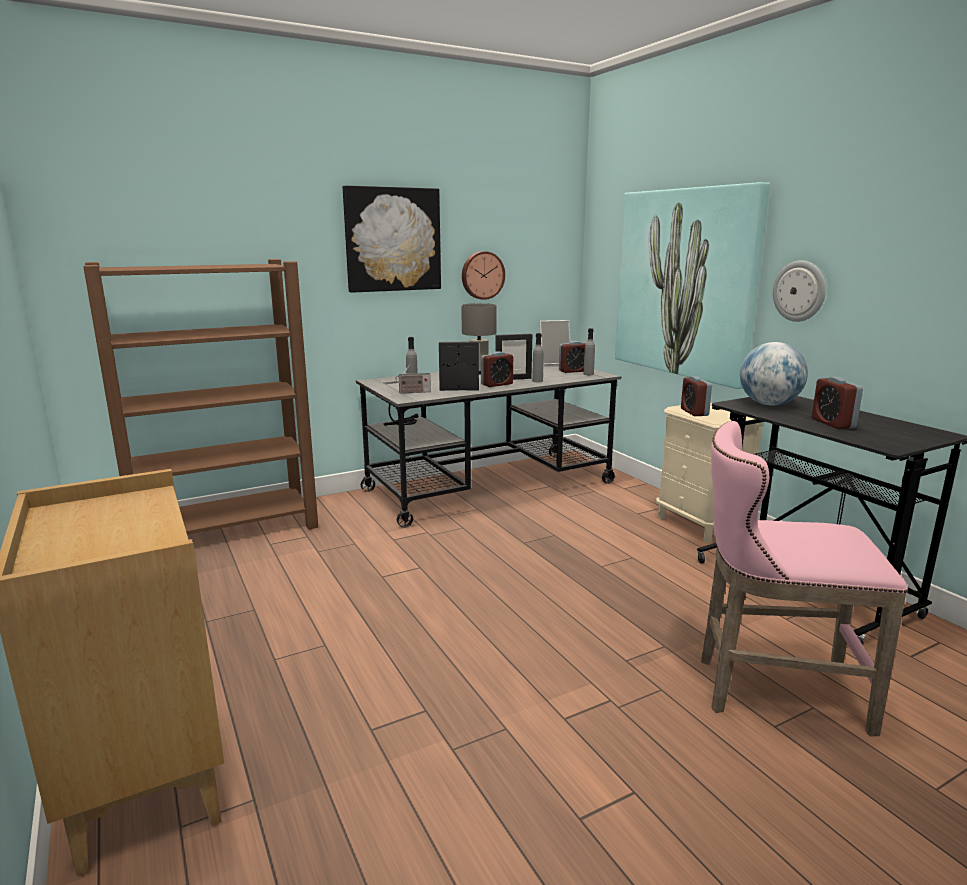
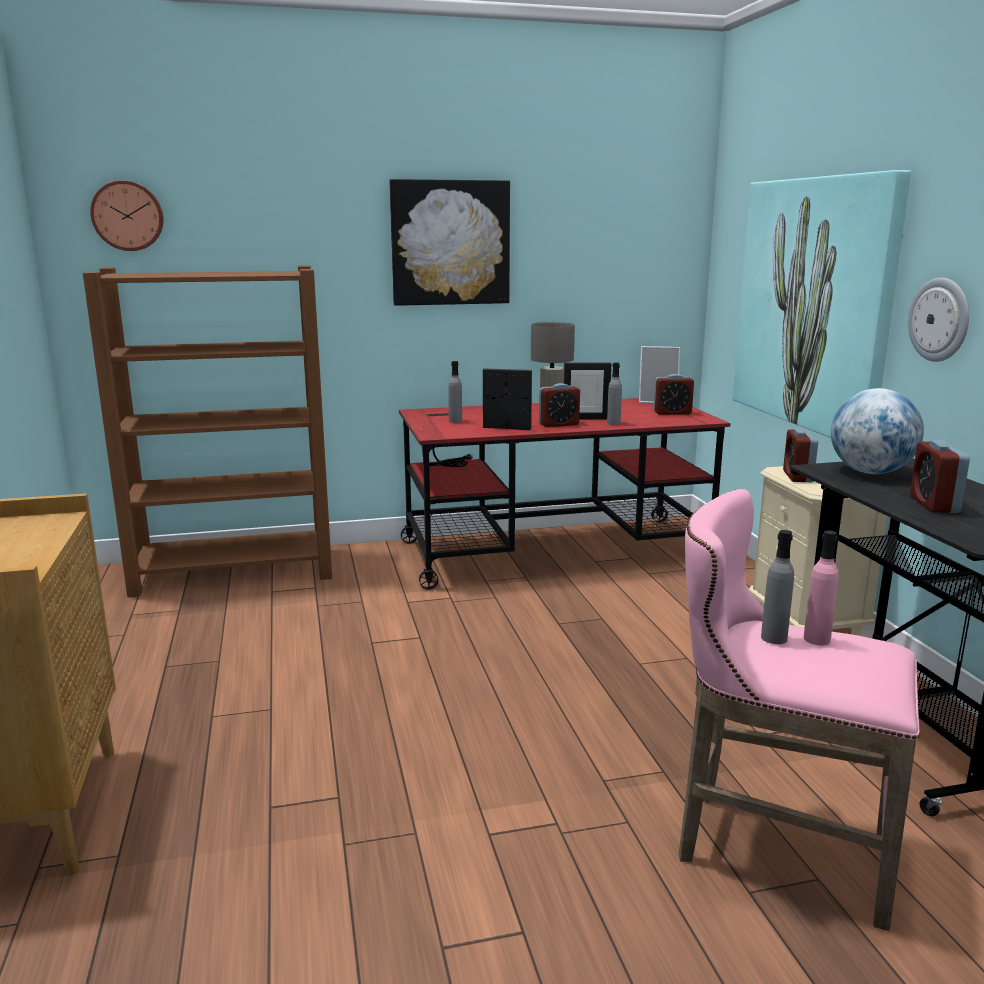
camera: 15 degrees right, 0 degrees up
(413, 392) = (450, 428): radio -> none
(482, 275) = (566, 287): wall clock -> wall clock (128, 216)
(489, 487) = (554, 551): grey desk -> red desk
(588, 374) = (688, 418): grey bottle -> grey bottle (774, 638)
(806, 528) = (816, 639): none -> pink bottle

